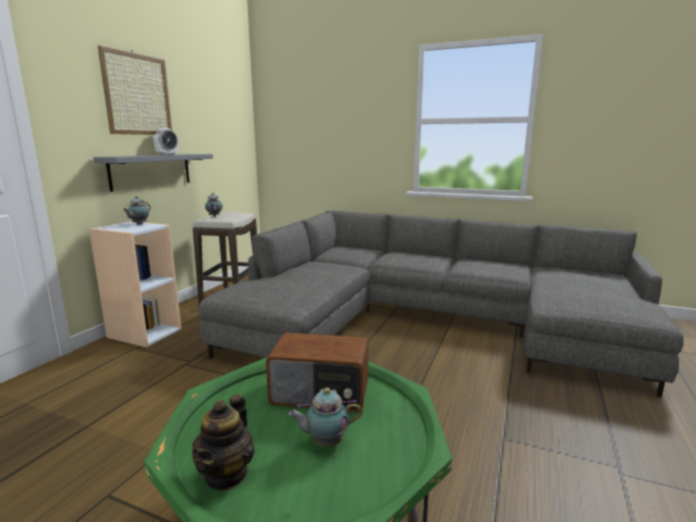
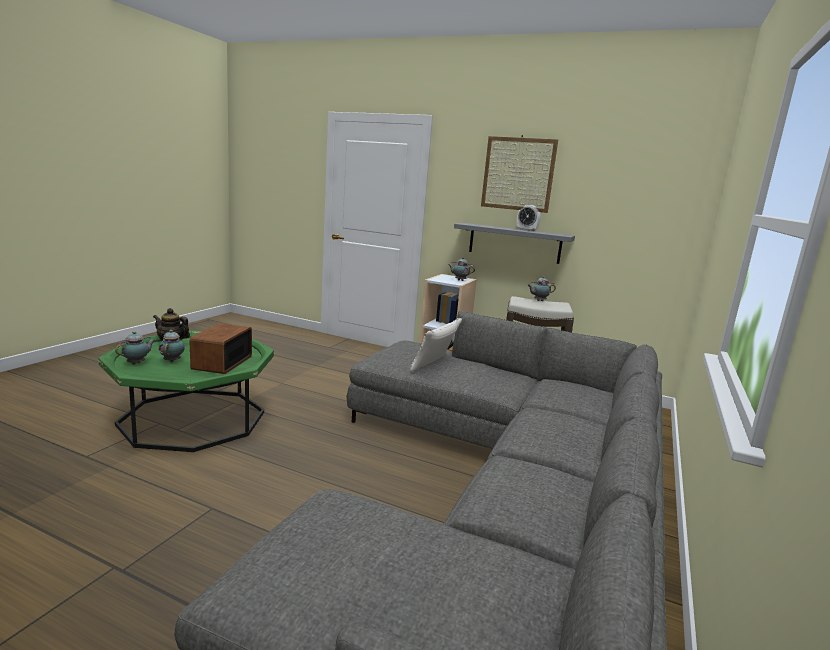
camera: 90 degrees right, 0 degrees up
(302, 281) = (434, 364): none -> white pillow
(352, 481) = (137, 363): none -> teapot

